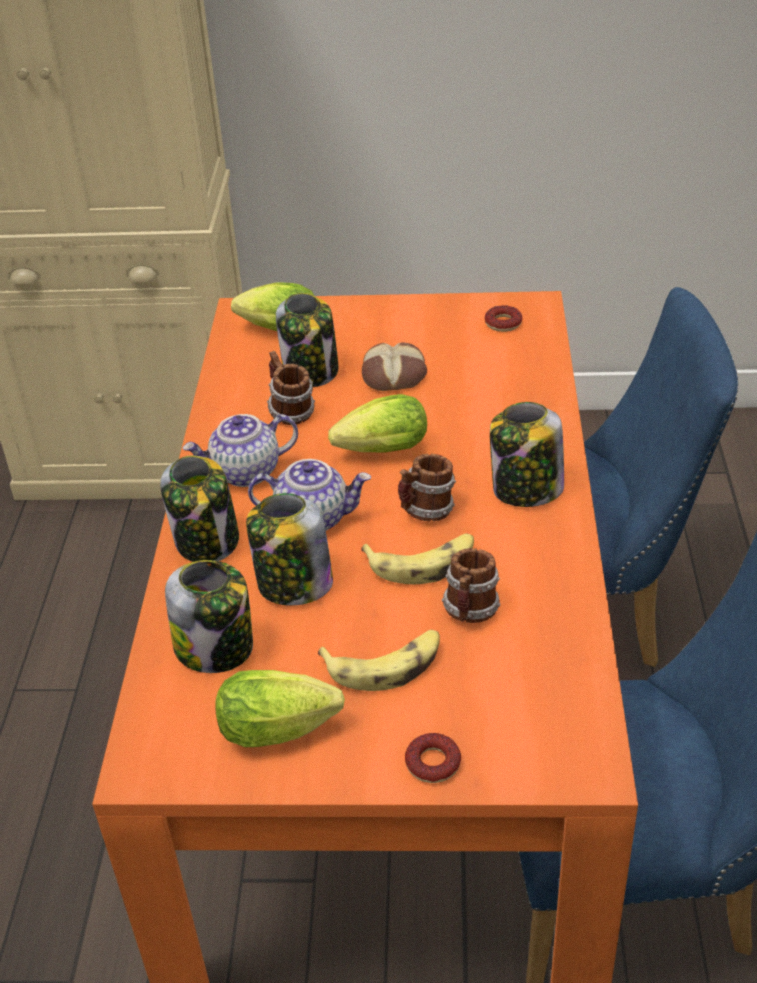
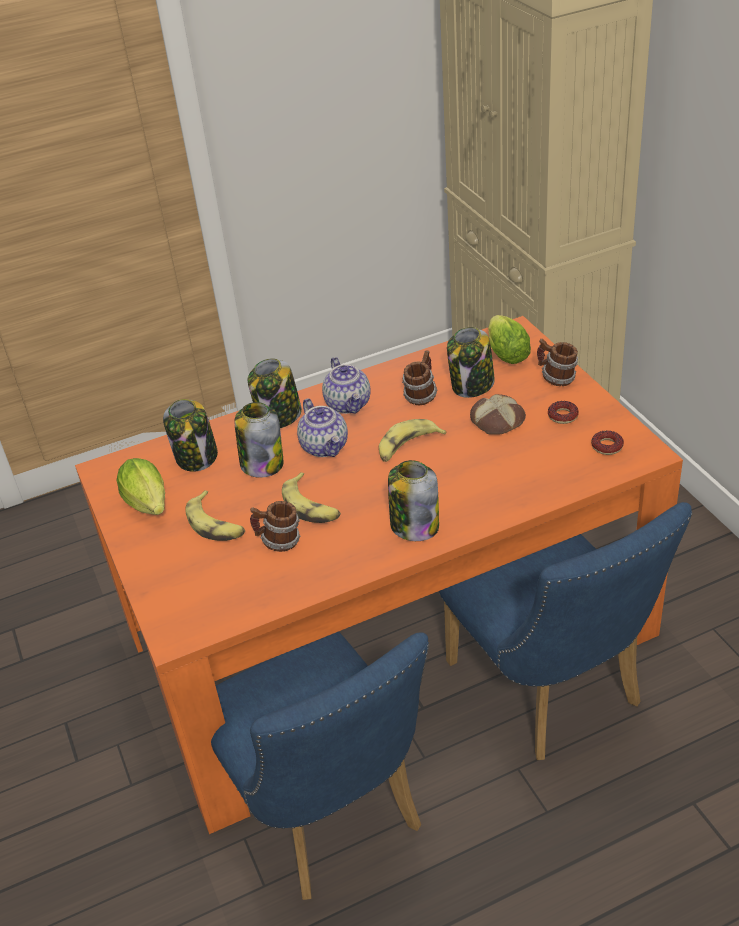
camera: 65 degrees right, 0 degrees up
(245, 473) = (349, 404): teapot -> teapot turned 150 degrees counterclockwise
(378, 451) = (407, 447): lettuce -> banana
(426, 512) = (361, 489): mug -> mug (556, 378)
(433, 763) = (150, 571): donut -> donut (562, 416)

